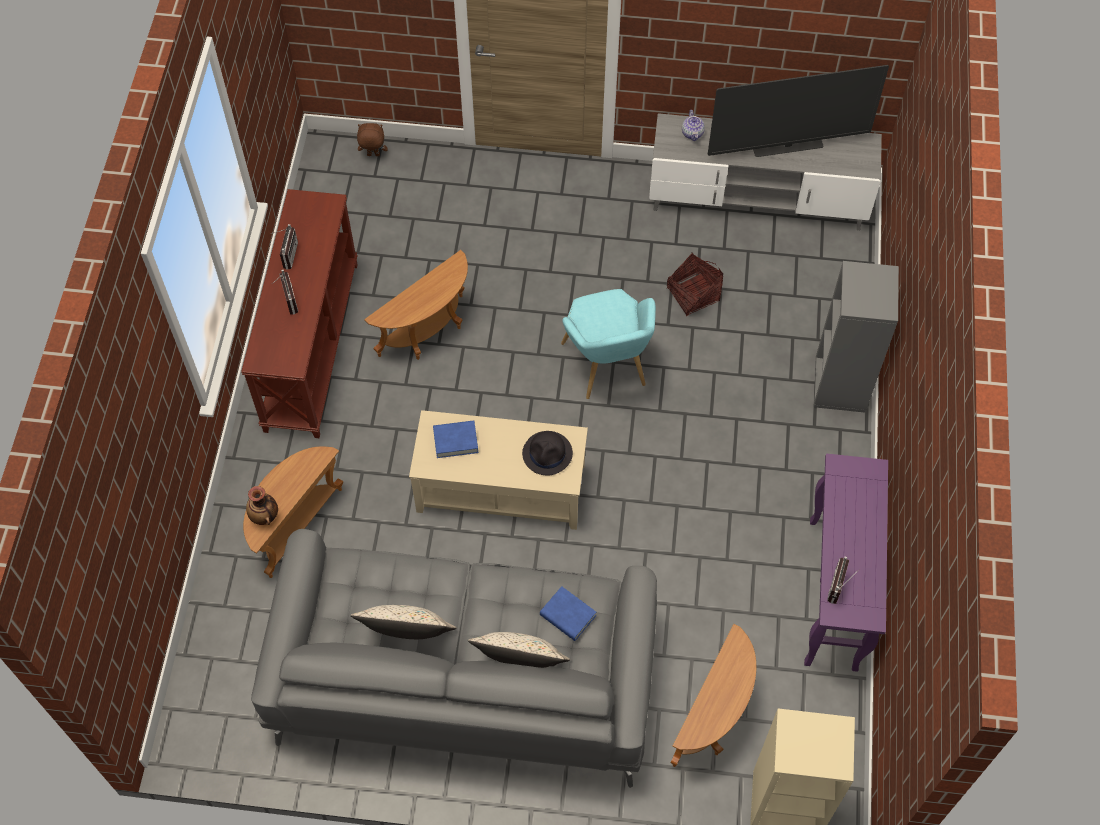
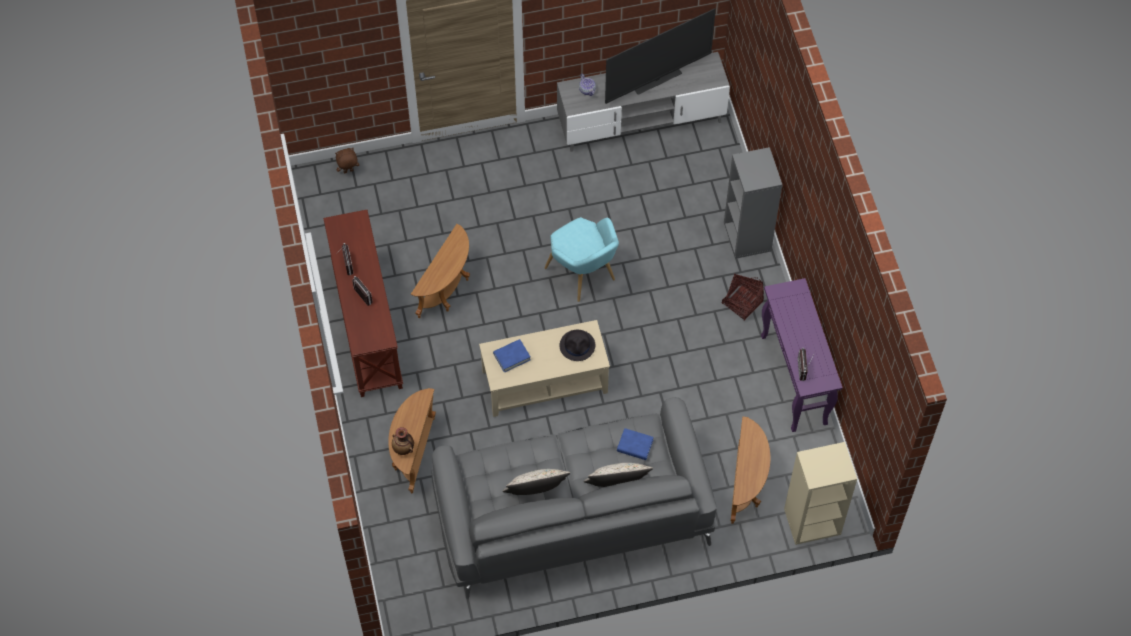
camera: 20 degrees left, 0 degrees up
(692, 294) = (622, 205): basket -> basket (742, 303)

